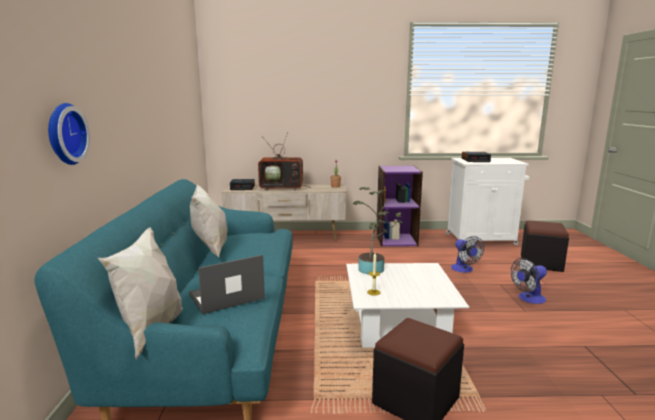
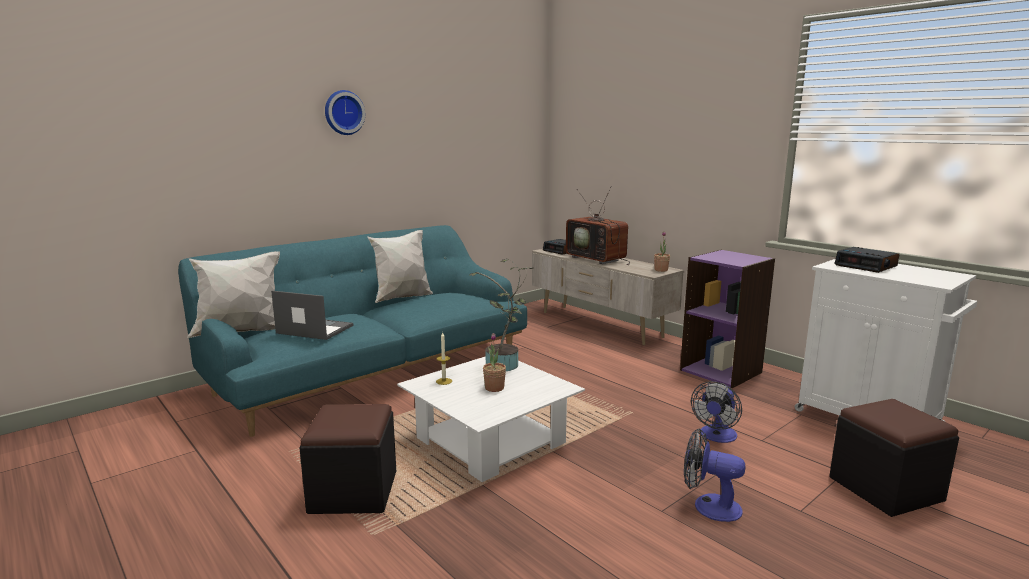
camera: 50 degrees right, 0 degrees up
(64, 134) = (247, 168): wall clock -> wall clock (343, 112)
(406, 282) = (494, 388): none -> potted plant

